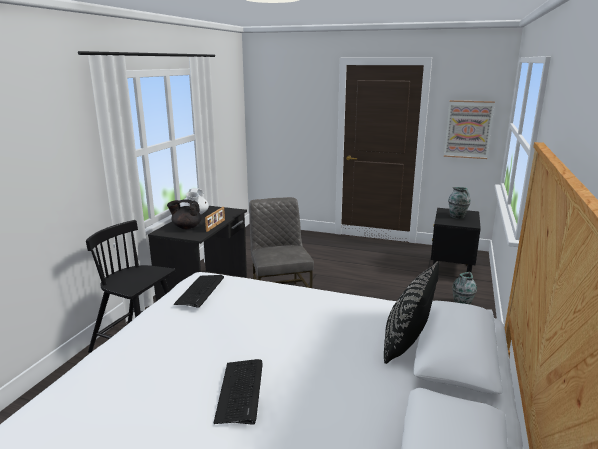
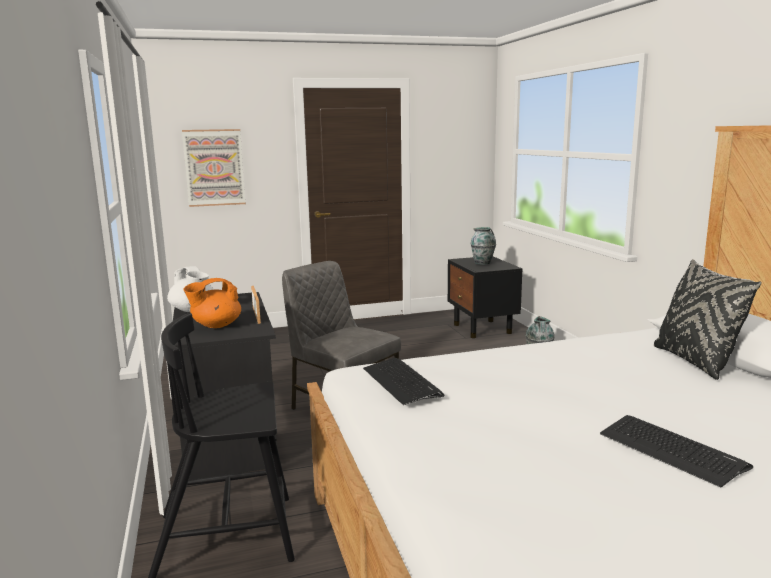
camera: 35 degrees left, 5 degrees down
(186, 227) = (216, 325): black teapot -> orange teapot
(468, 129) = (456, 164): picture -> picture (214, 167)

